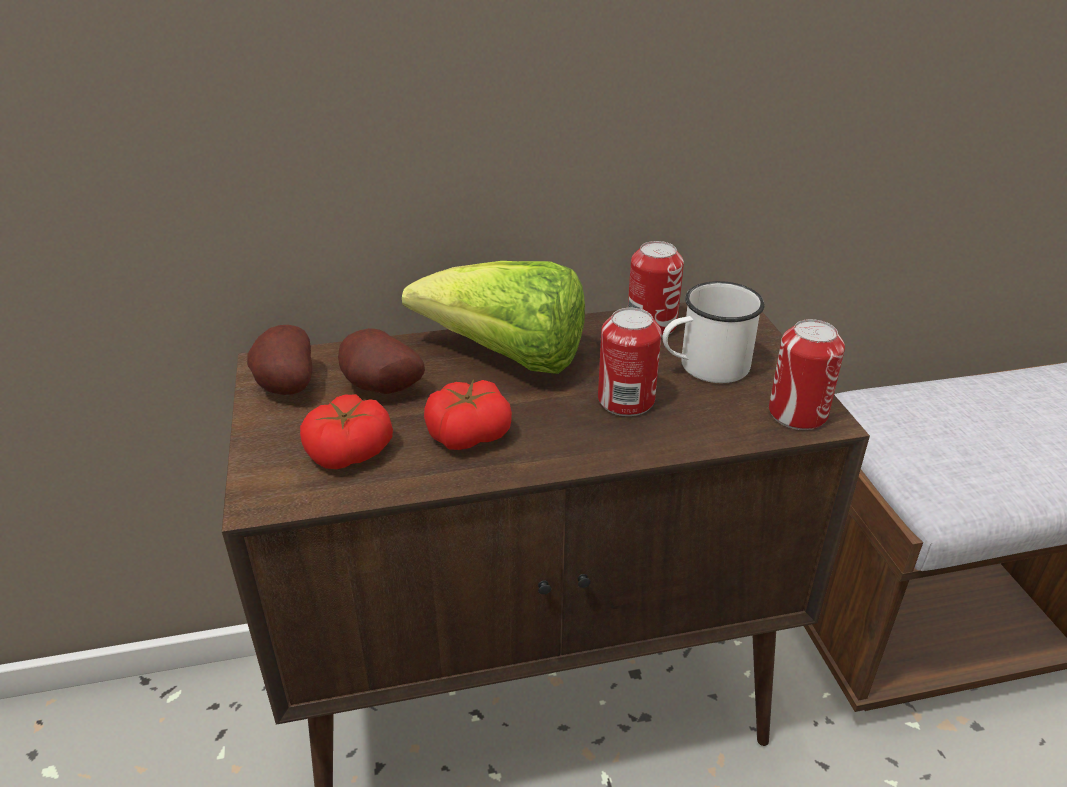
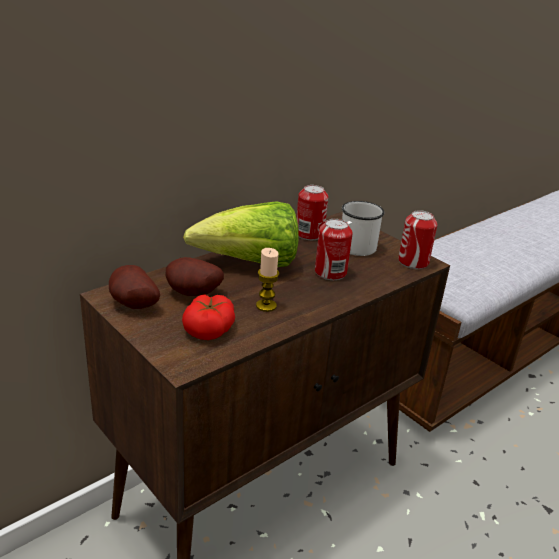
camera: 30 degrees left, 5 degrees down
(468, 434) = (266, 306): tomato -> candle

